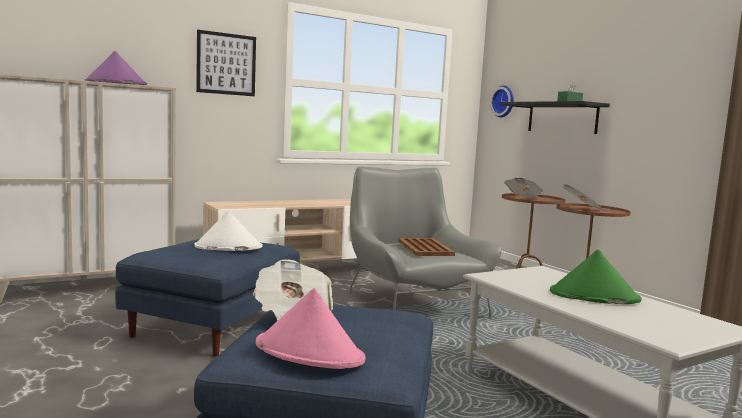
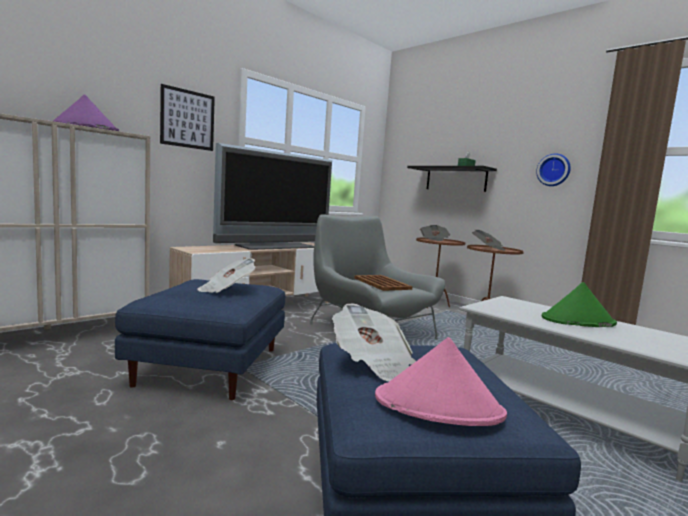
camera: 15 degrees left, 0 degrees up
(228, 247) = (226, 290): white hat -> newspaper
(323, 202) = (276, 246): none -> television
(504, 101) = (404, 166): wall clock -> wall clock (554, 170)

